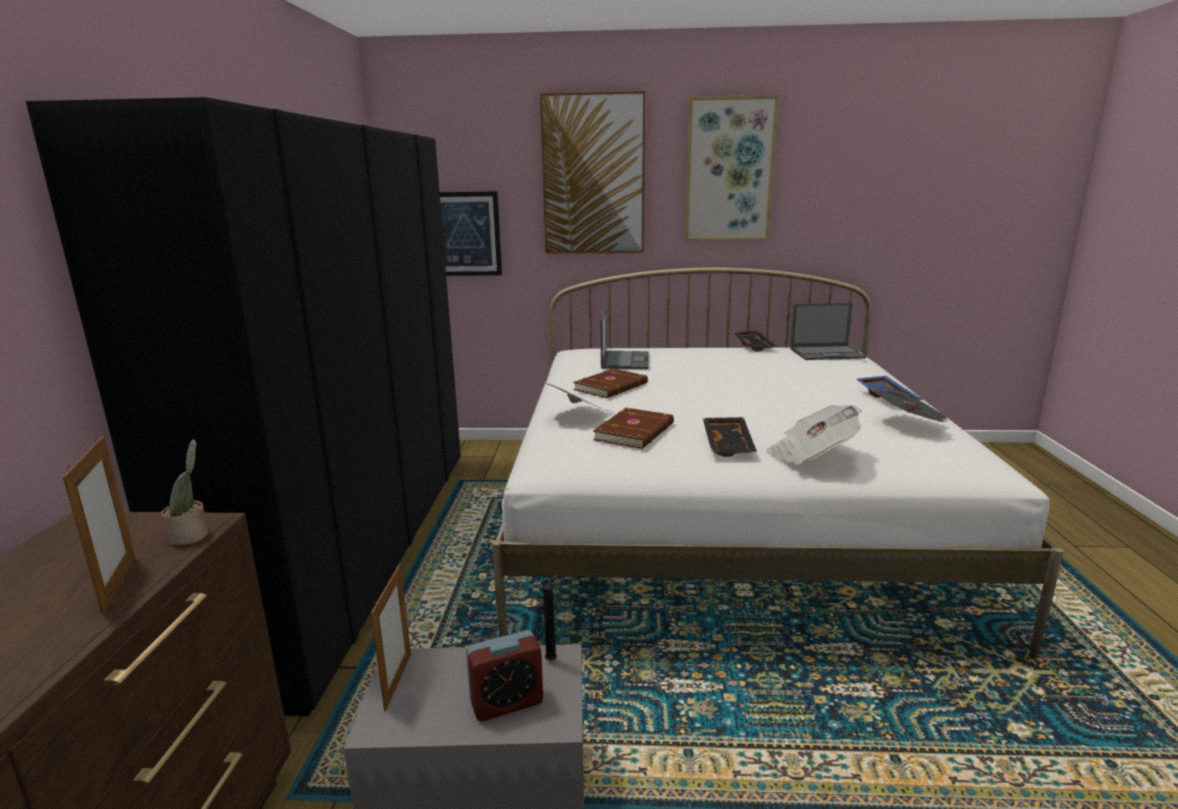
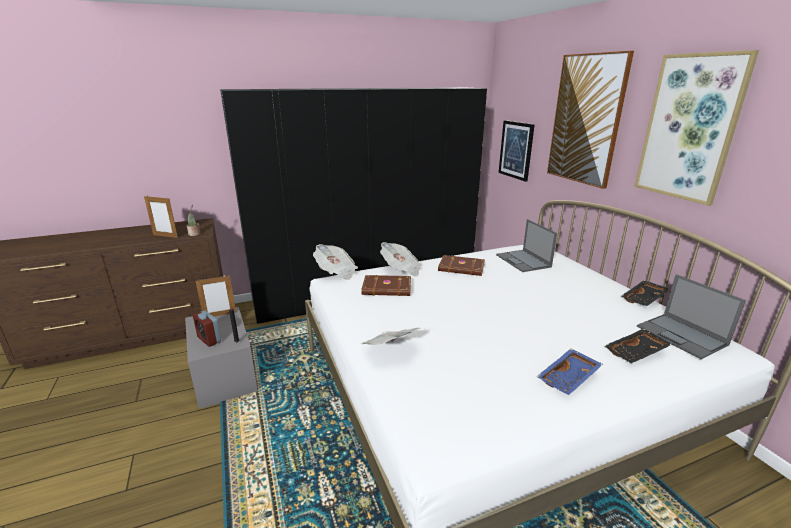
camera: 65 degrees right, 5 degrees up
(119, 583) = (165, 236): picture frame -> picture frame turned 60 degrees clockwise
(625, 360) = (523, 261): laptop -> laptop turned 90 degrees clockwise
(729, 444) = (388, 318): black tray -> black tray (636, 352)
(910, 426) = (498, 393): newspaper -> newspaper (336, 272)

